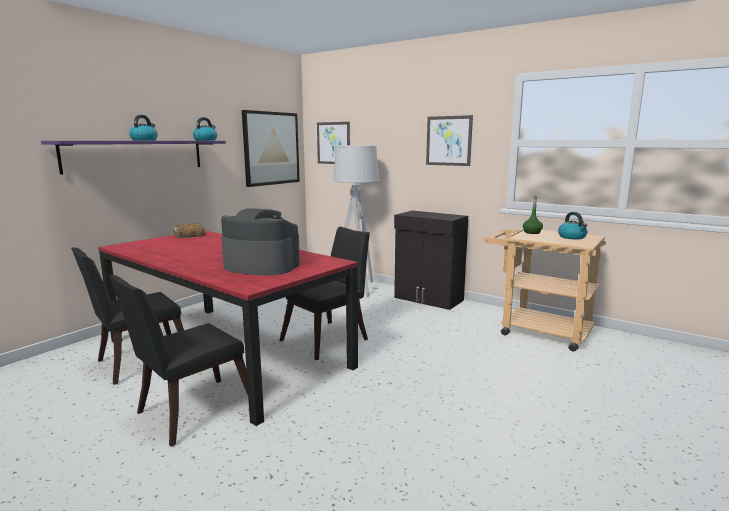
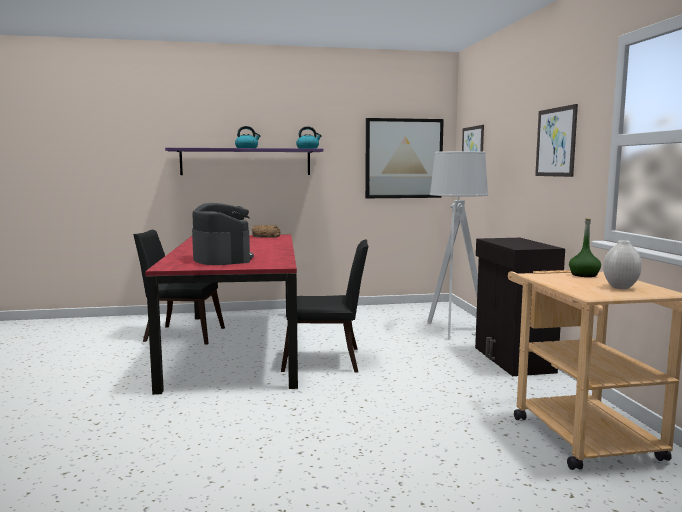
camera: 45 degrees right, 5 degrees down
(189, 413) = (141, 372): black chair -> none
(572, 237) = (620, 287): kettle -> white vase

